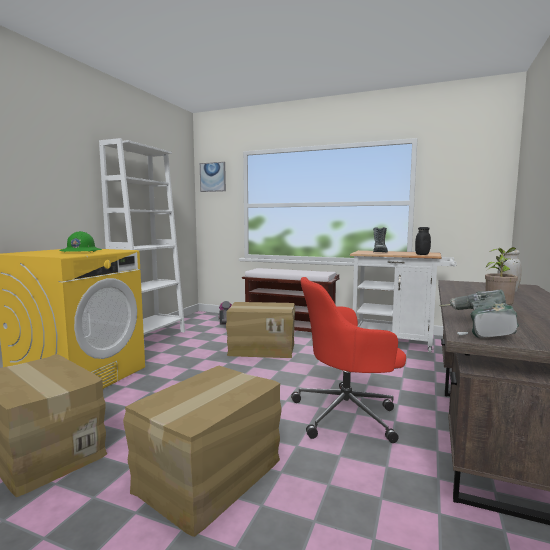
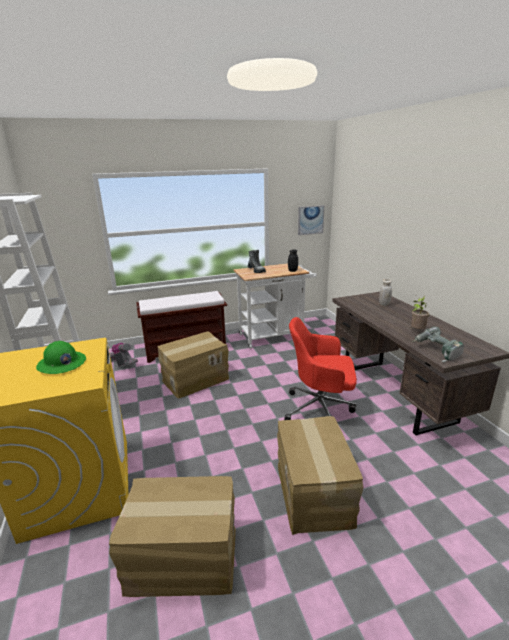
camera: 40 degrees left, 15 degrees up
(213, 177) = (53, 204): picture -> picture (310, 220)
(347, 414) = (320, 409): red office chair -> red office chair turned 60 degrees clockwise

